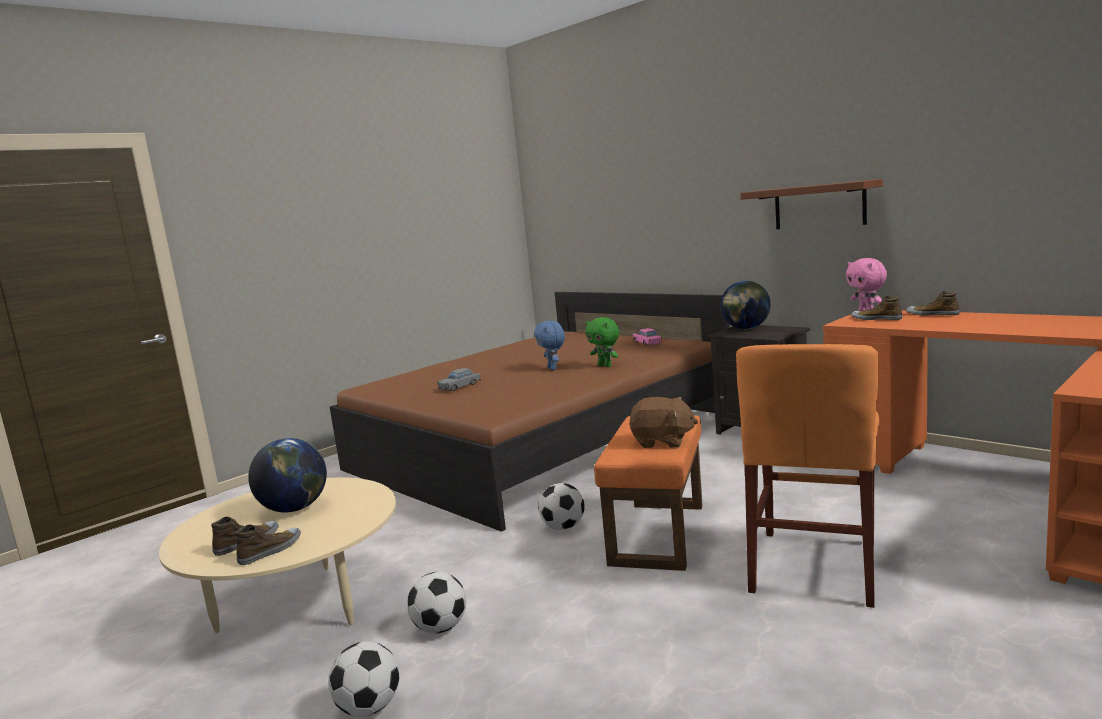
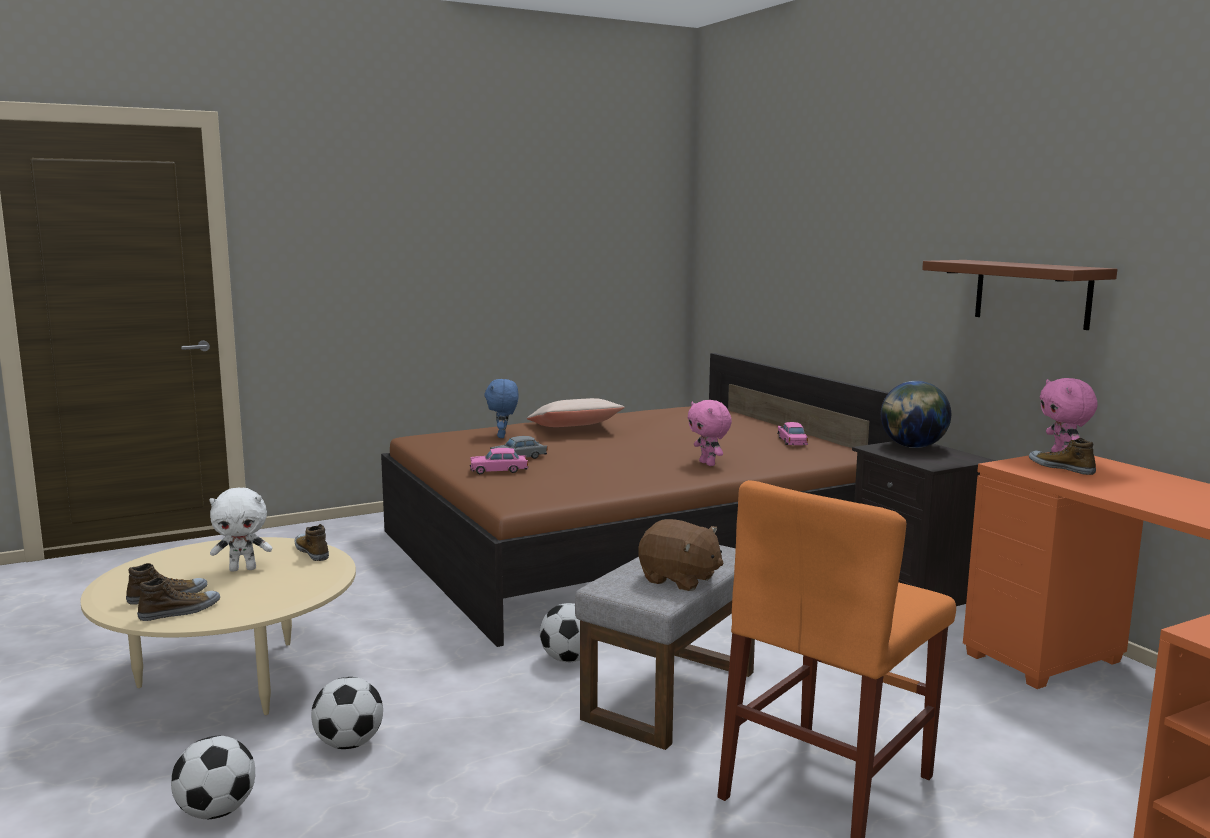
camera: 15 degrees right, 0 degrees up
(294, 508) = (243, 569): globe -> white plush toy
(454, 397) = (499, 470): none -> pink toy car
(480, 361) = (574, 429): none -> beige pillow
(553, 368) = (645, 455): blue plush toy -> blue plush toy (503, 436)
(605, 366) = (708, 464): green plush toy -> pink plush toy
(657, 533) = (670, 693): orange ottoman -> grey ottoman
(932, 314) = (1147, 476): shoe -> shoe (312, 552)

